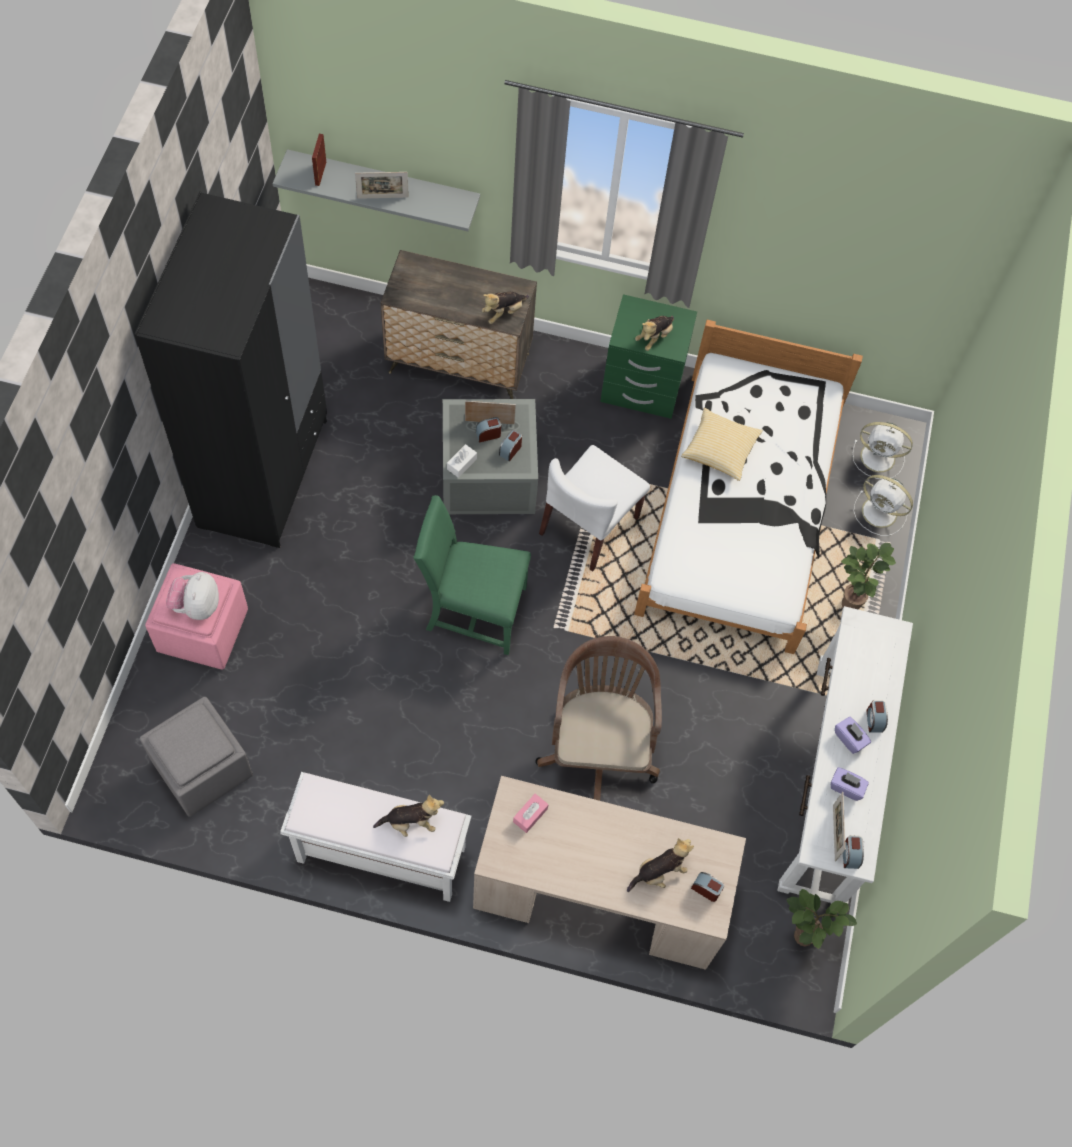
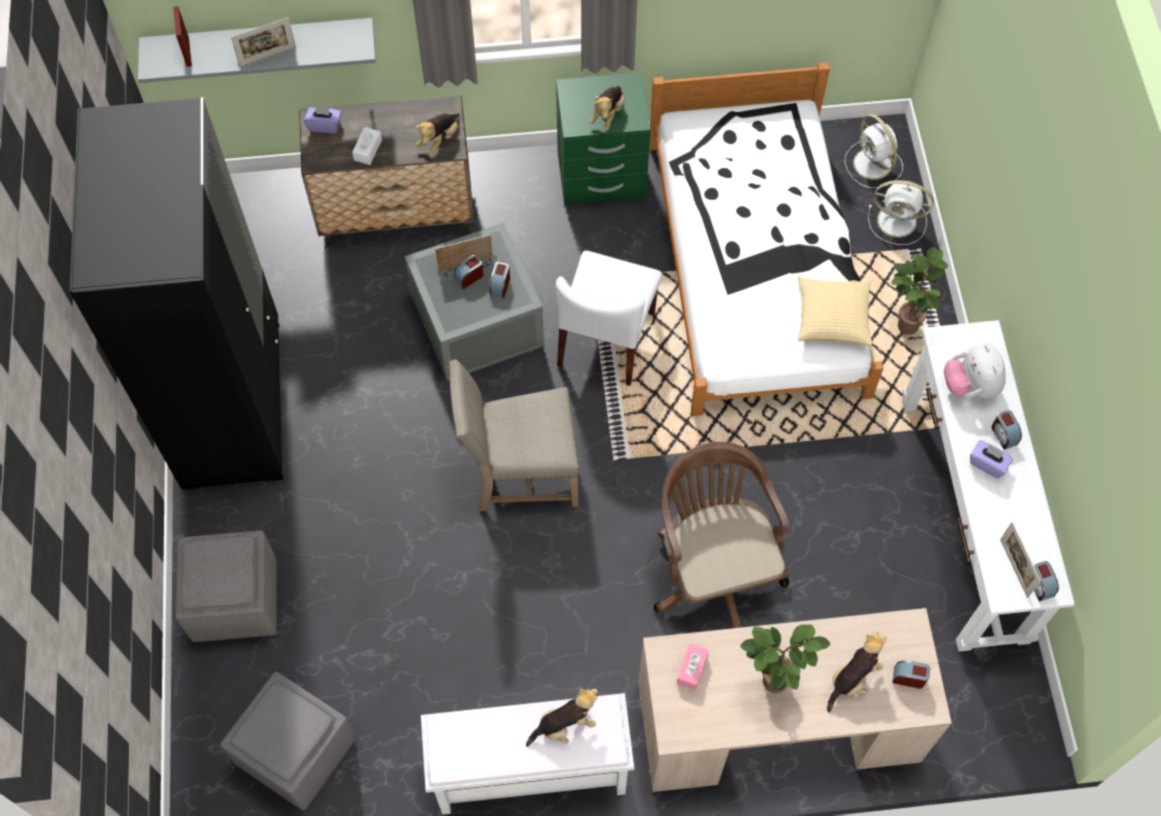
camera: 15 degrees left, 0 degrees up
(196, 606) = (226, 575): plush toy -> plush toy (970, 386)
(202, 630) = (234, 599): pink ottoman -> grey ottoman
(461, 464) = (454, 318): white tissue box -> white tissue box (368, 150)
(472, 610) = (520, 472): green chair -> beige chair
(719, 450) = (718, 211): pillow -> pillow (832, 318)
(800, 937) = (1002, 691): potted plant -> potted plant (772, 684)
(846, 787) = (1005, 516): purple tissue box -> purple tissue box (325, 125)
(879, 458) = (873, 165): white fan -> white fan turned 60 degrees clockwise

